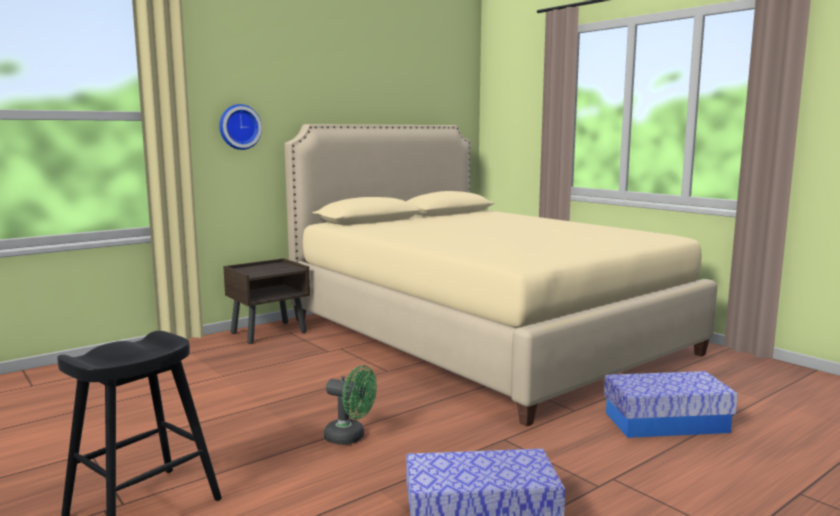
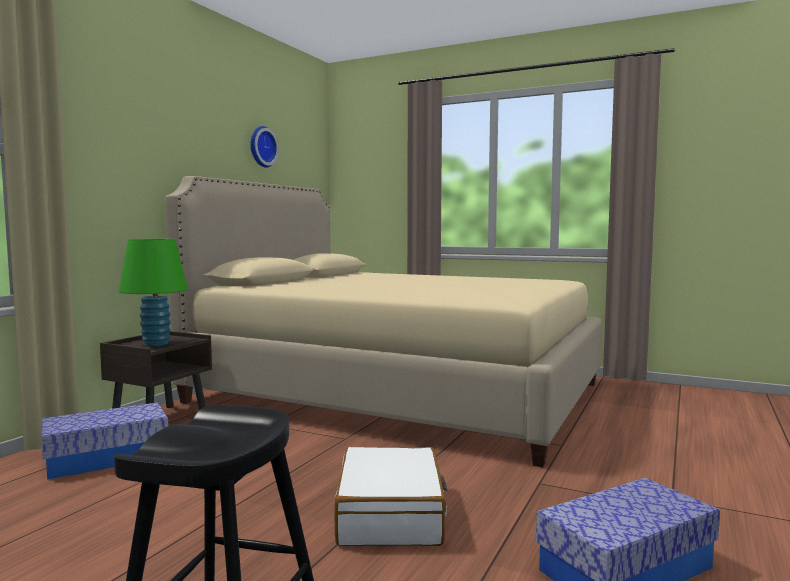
camera: 25 degrees left, 5 degrees down
(239, 127) = (114, 173): wall clock -> wall clock (261, 147)
(263, 270) = (156, 344): none -> green table lamp
(350, 438) = (391, 514): green fan -> white suitcase
(666, 422) = (642, 442): storage box -> storage box (107, 458)

